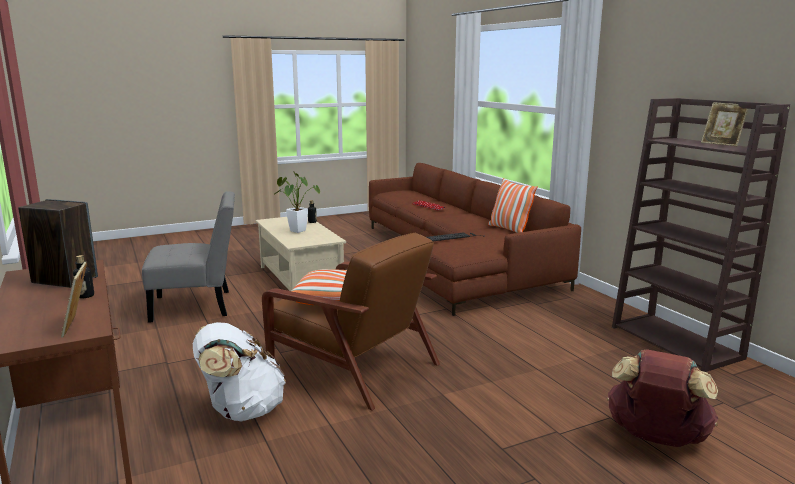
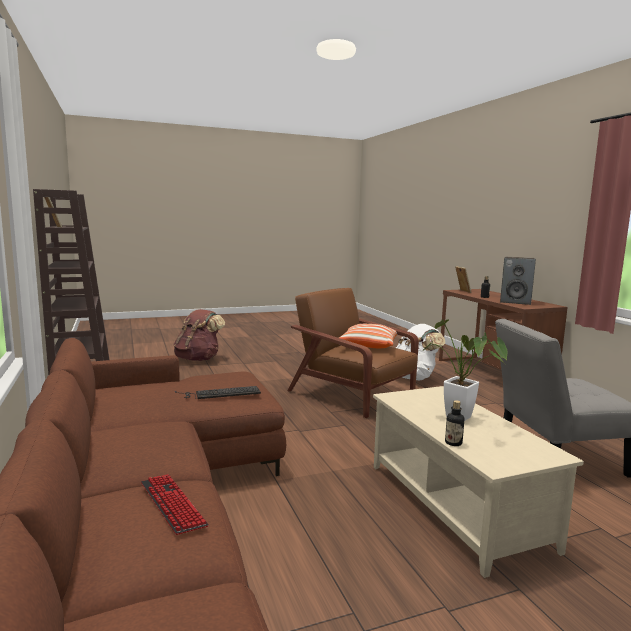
camera: 175 degrees left, 5 degrees down
(509, 229) = (104, 413): pillow -> none

